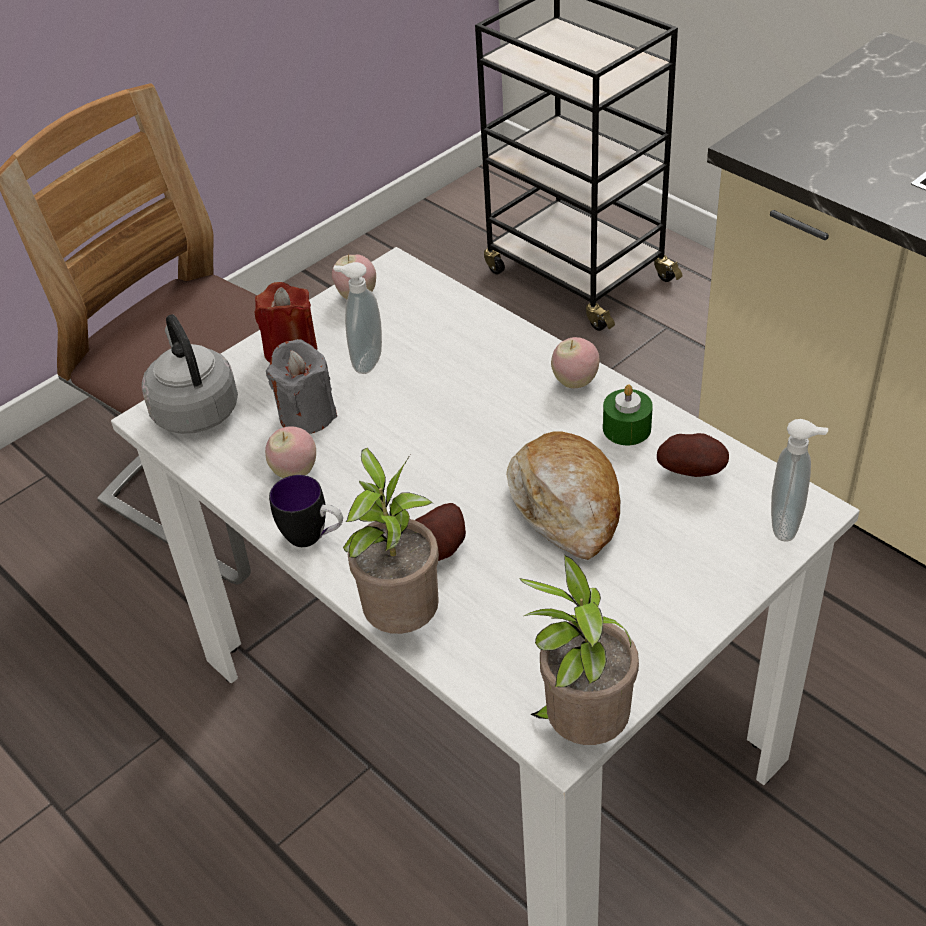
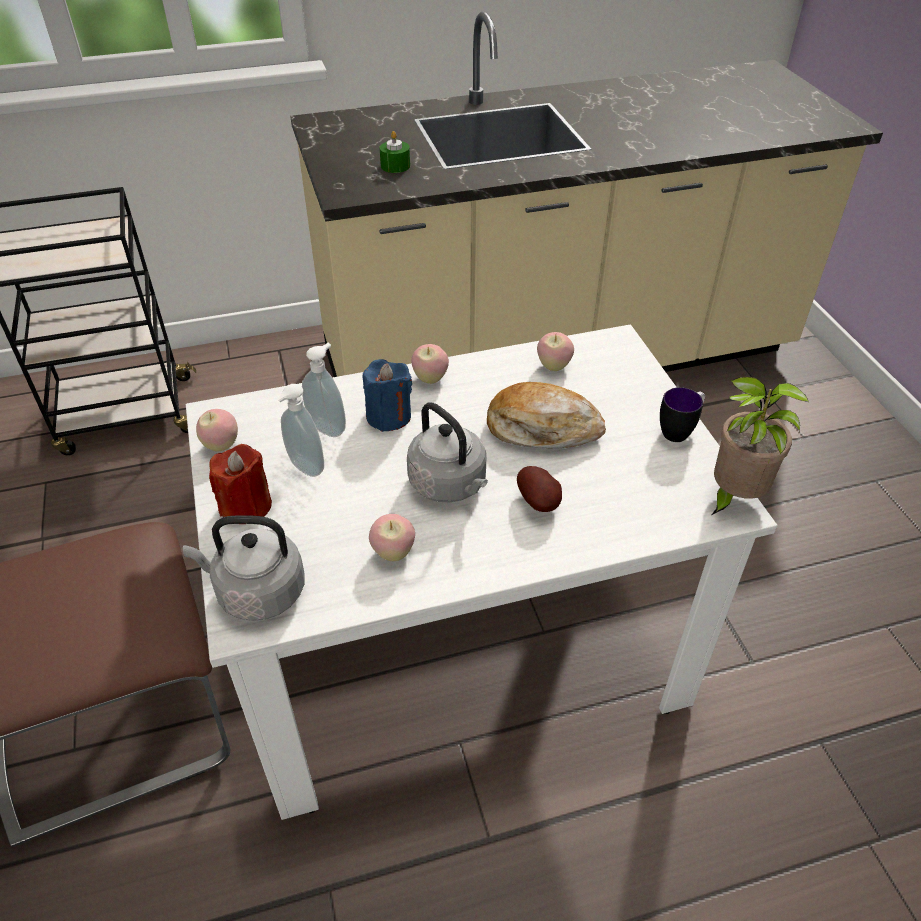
camera: 65 degrees left, 0 degrees up
(307, 415) = (334, 523): grey candle -> none
(313, 538) = (475, 566): mug -> mug (679, 431)
(402, 620) = (592, 547): potted plant -> none
(417, 470) = (450, 485): none -> grey kettle
(486, 380) = (389, 416): none -> blue candle
(626, 428) = (494, 376): green candle -> green candle (395, 166)
(692, 470) = (553, 366): potato -> apple
(788, 524) = (624, 351): soap dispenser -> soap dispenser (329, 427)

